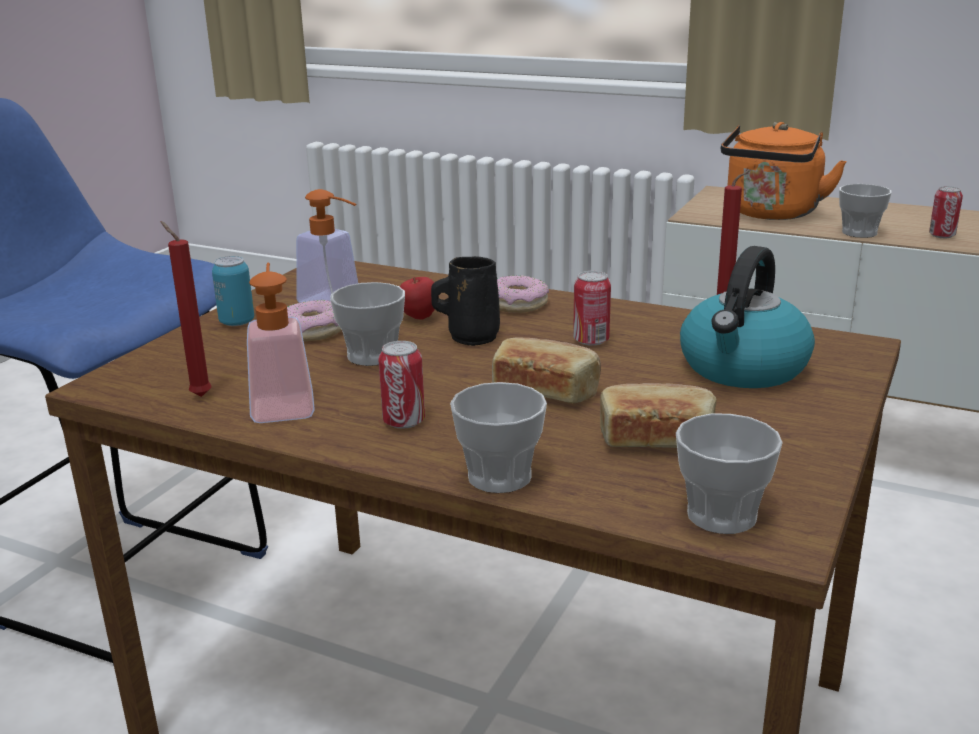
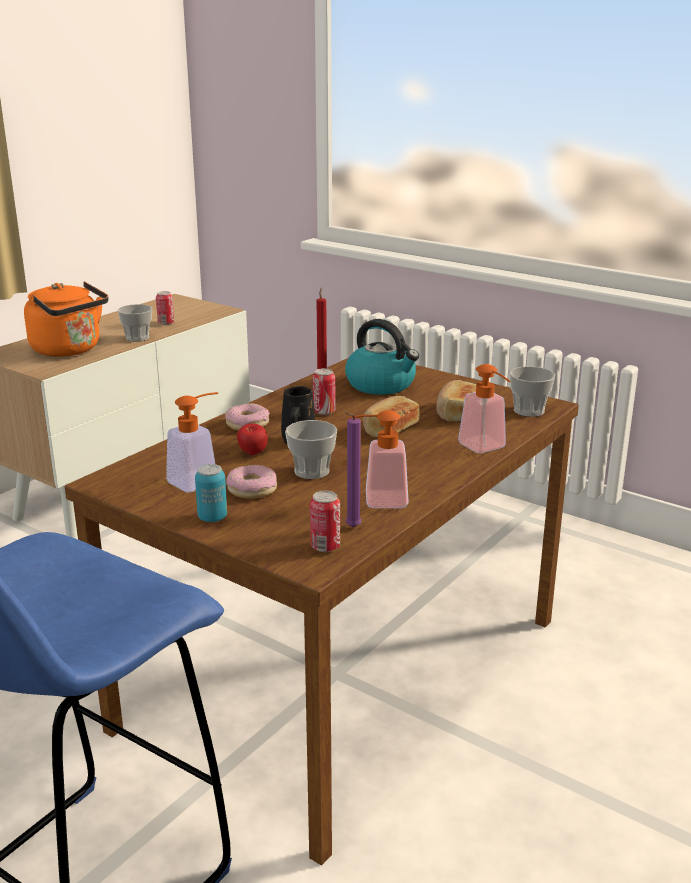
camera: 80 degrees left, 0 degrees up
(198, 395) = (351, 528): red candle -> purple candle
(404, 422) = (416, 466): can -> can (325, 547)
(499, 477) = (486, 448): cup -> soap dispenser

